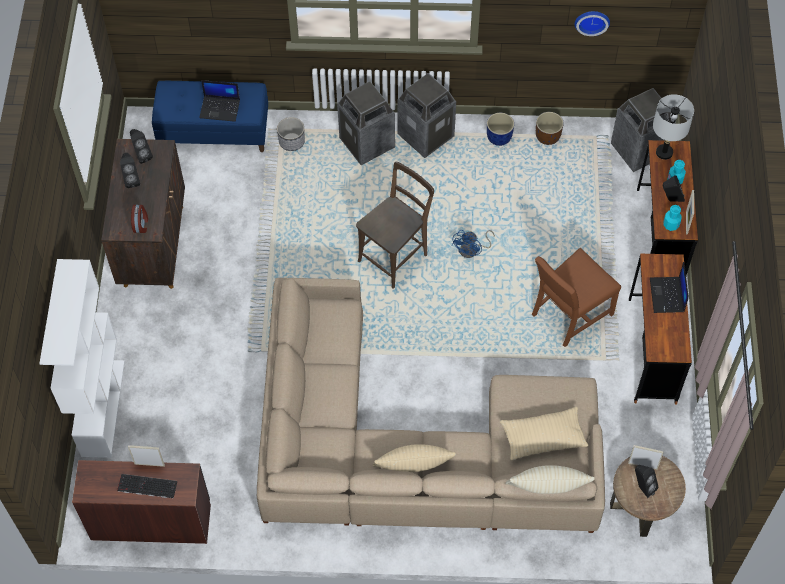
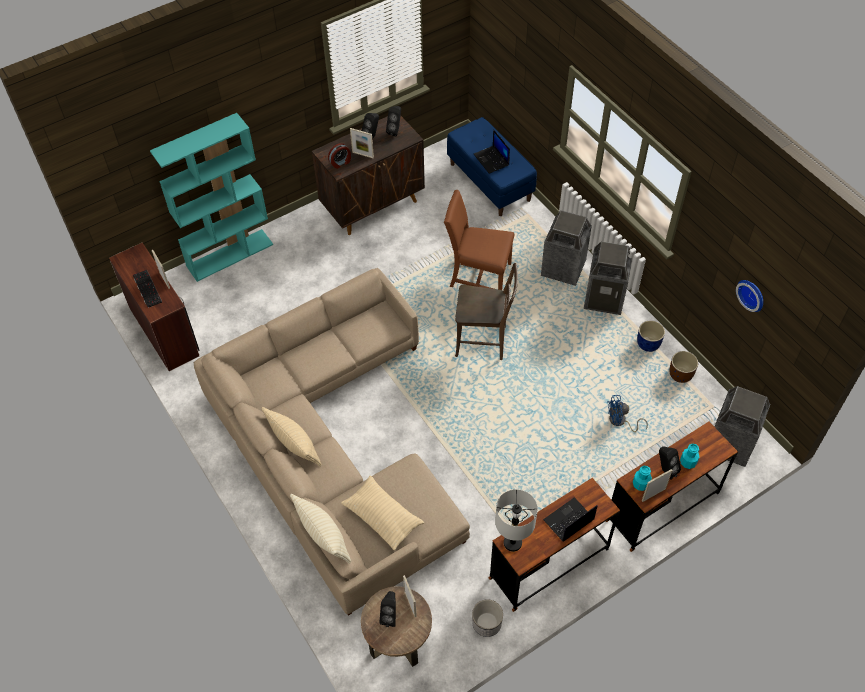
camera: 55 degrees right, 5 degrees down
(102, 407) = (230, 254): white bookcase -> turquoise bookcase
(148, 200) = (362, 155): none -> picture frame
(292, 142) = (523, 226): planter -> planter (487, 623)
(472, 250) = (531, 386): blue fan -> blue fan (620, 422)
(569, 314) = (531, 484): brown chair -> brown chair (478, 276)
(664, 152) = (707, 439): grey table lamp -> grey table lamp (512, 542)

